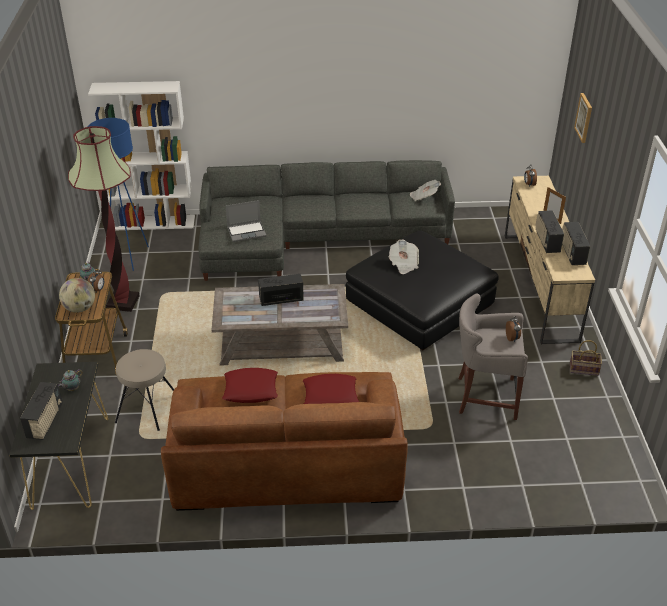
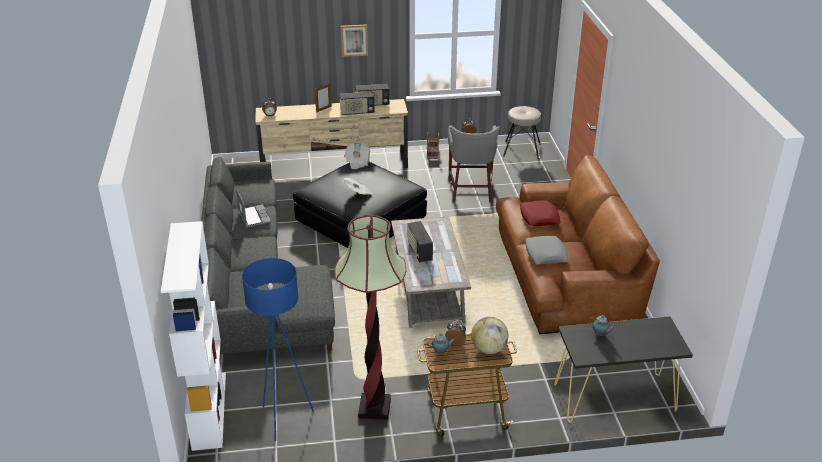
camera: 95 degrees left, 5 degrees down
(45, 421) = (646, 341): radio -> none
(148, 408) = (533, 360): beige stool -> beige stool (521, 150)
(247, 232) = (304, 283): laptop -> laptop (254, 217)
(250, 390) = (546, 254): red pillow -> grey pillow
(424, 197) = (246, 185): newspaper -> newspaper (357, 162)
(584, 117) = (269, 39): picture -> picture (354, 40)

